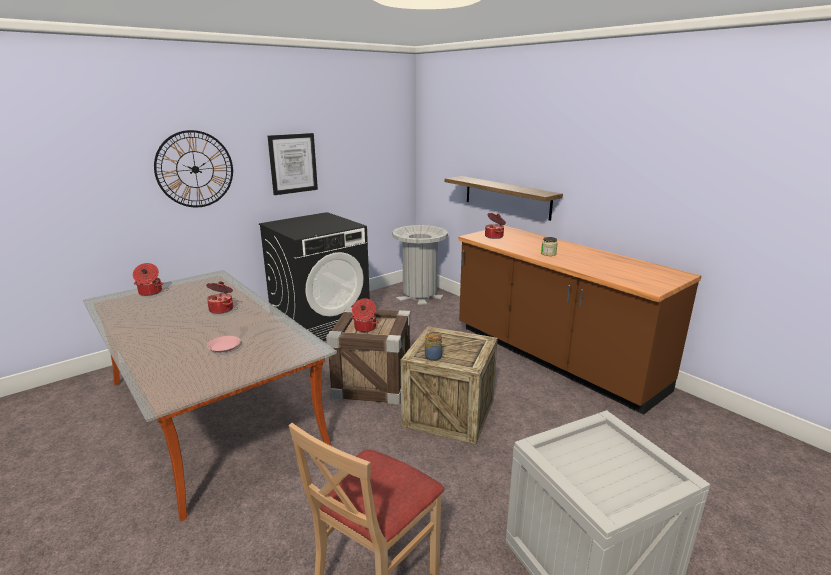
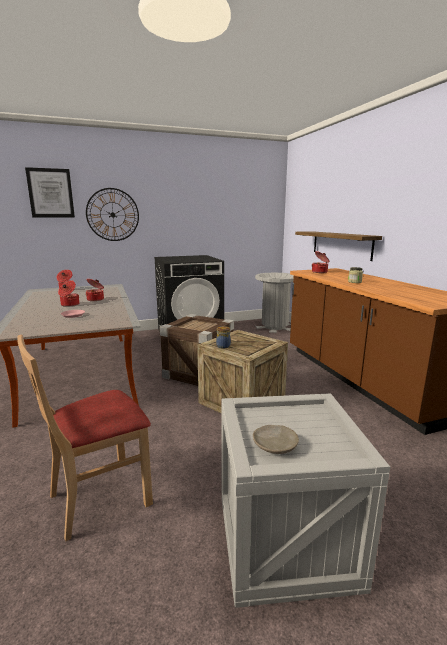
camera: 20 degrees right, 5 degrees down
(293, 163) = (183, 217): picture -> picture (50, 193)
(364, 328) = (192, 326): cooking pot -> cooking pot (69, 304)
(604, 485) = (275, 445): none -> beige plate

